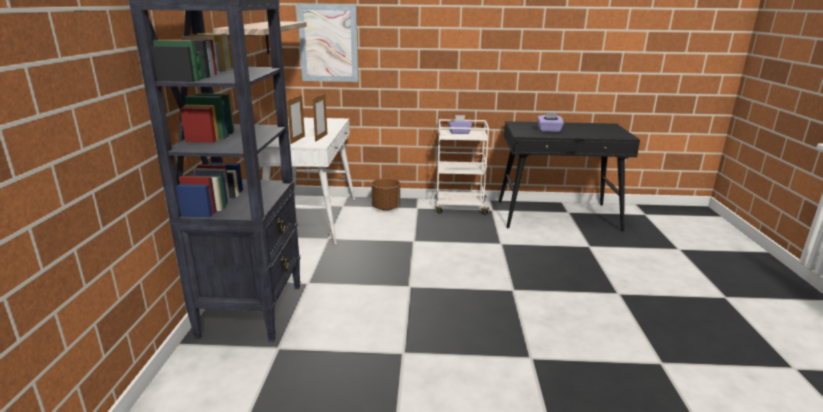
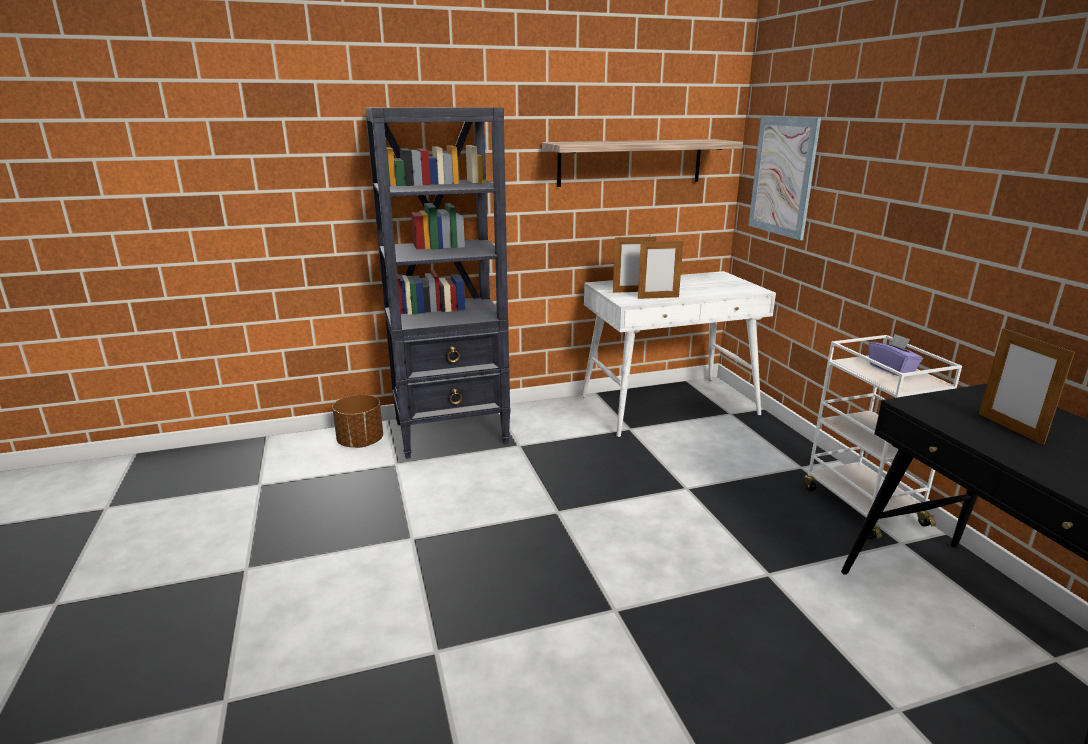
camera: 70 degrees right, 0 degrees up
(386, 208) = (765, 443): brown planter -> brown planter (361, 442)
(549, 130) = (1010, 428): purple tissue box -> picture frame

